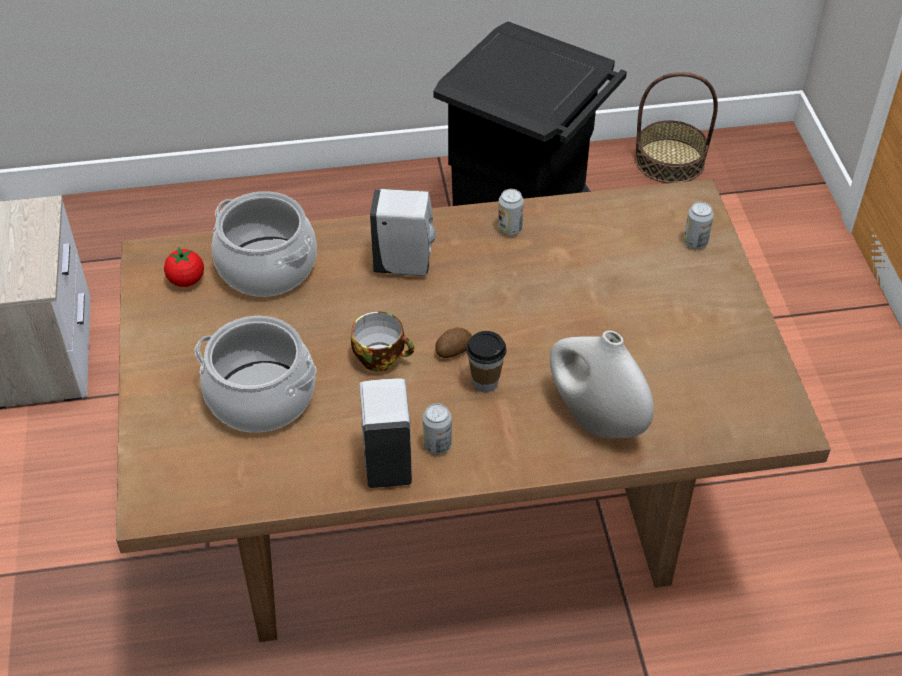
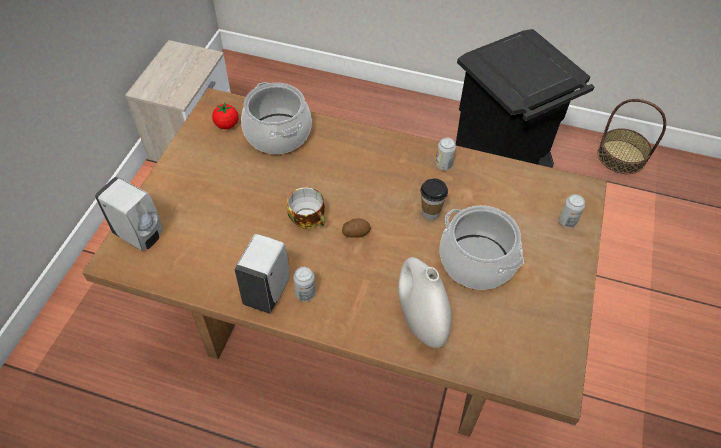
camera: 25 degrees right, 5 degrees up
(261, 396) = (221, 215): cooking pot -> cooking pot (477, 261)
(406, 265) = (362, 164): white soap dispenser -> white soap dispenser (141, 236)
(485, 383) = (362, 263): cup -> cup (430, 213)

